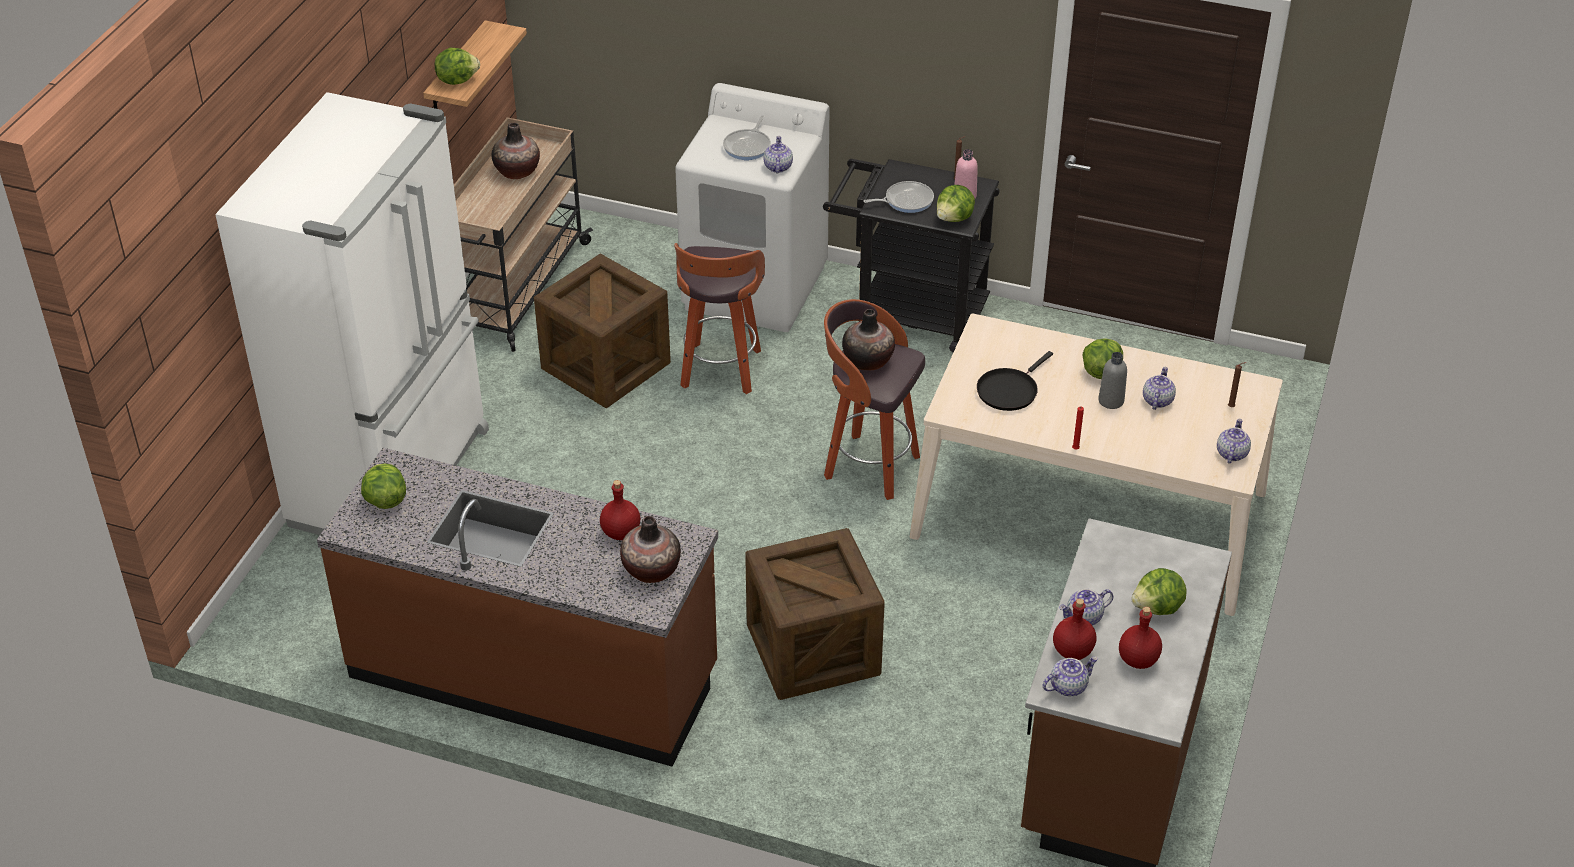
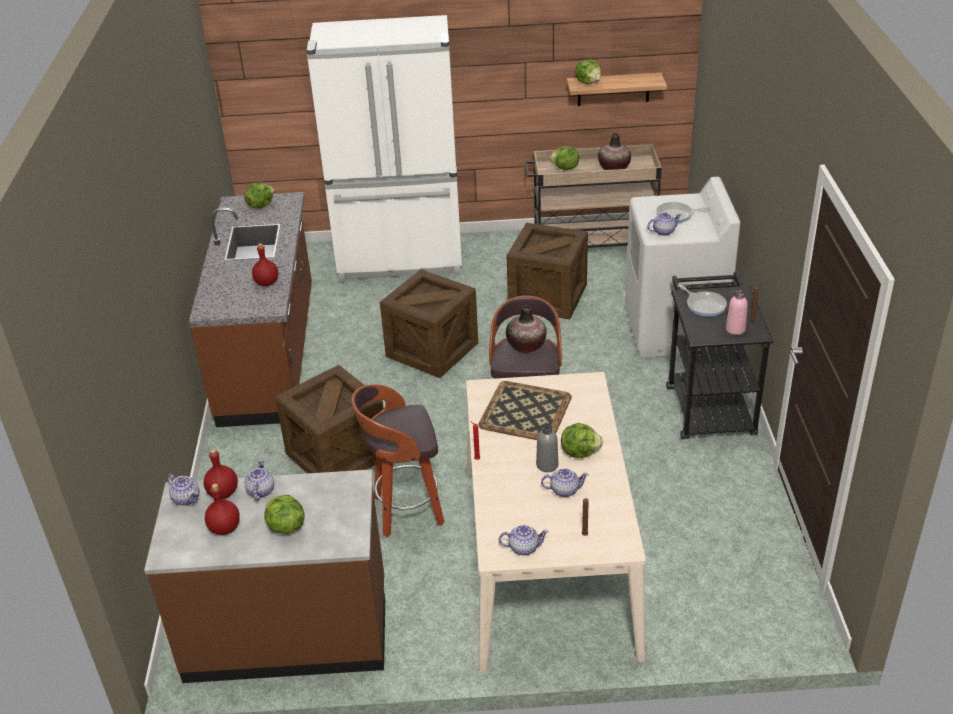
camera: 70 degrees right, 5 degrees down
(646, 504) = (432, 350): none -> crate
(651, 569) = (239, 302): vase -> none
(720, 371) = (577, 341): stool -> stool (406, 511)
(954, 218) = (702, 331): lettuce -> lettuce (565, 168)
(1009, 390) = (525, 411): black frying pan -> tray
(1084, 618) = (260, 491): teapot -> teapot turned 45 degrees clockwise

